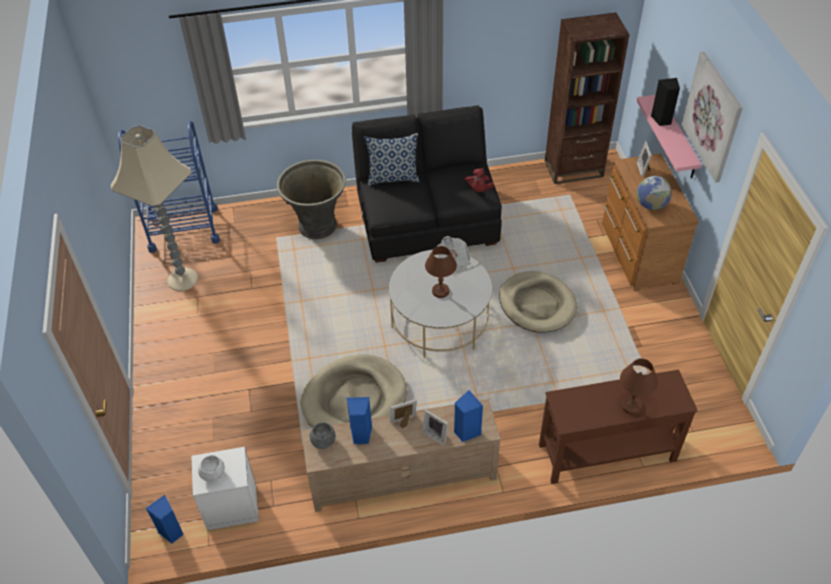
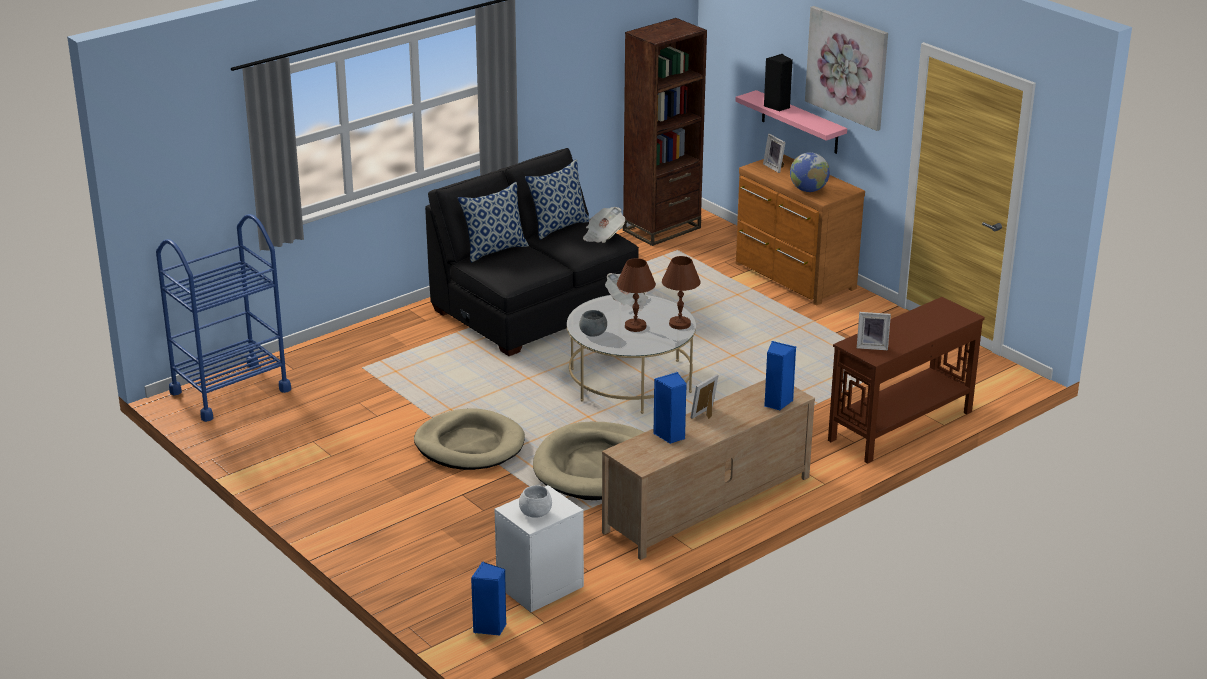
camera: 30 degrees left, 20 degrees down
(182, 279) = (276, 432): beige floor lamp -> none
(317, 225) = (403, 345): grey planter -> none
(323, 441) = (636, 451): grey bowl -> grey bowl (593, 333)
(436, 434) = (748, 413): picture frame -> picture frame (872, 346)
(454, 168) = (558, 227): none -> pillow
(478, 189) = (603, 236): red plush toy -> newspaper
(537, 304) = (725, 341): beige dog bed -> beige dog bed (469, 445)
(631, 406) = (923, 330): brown table lamp -> brown table lamp (680, 324)

